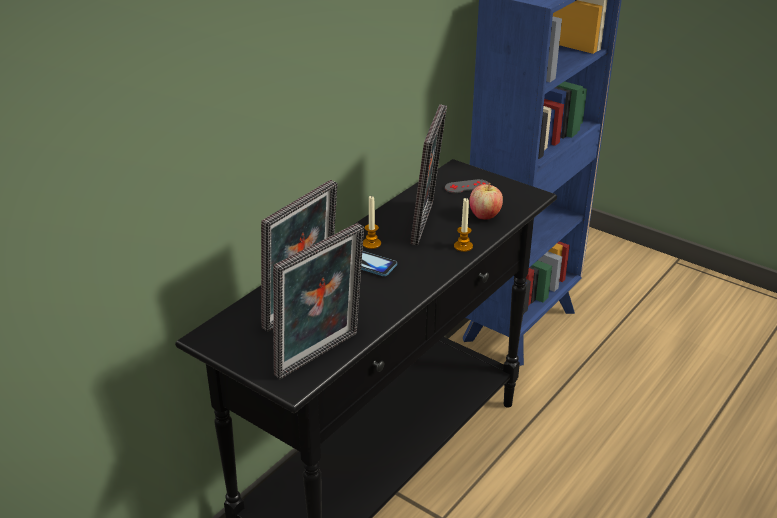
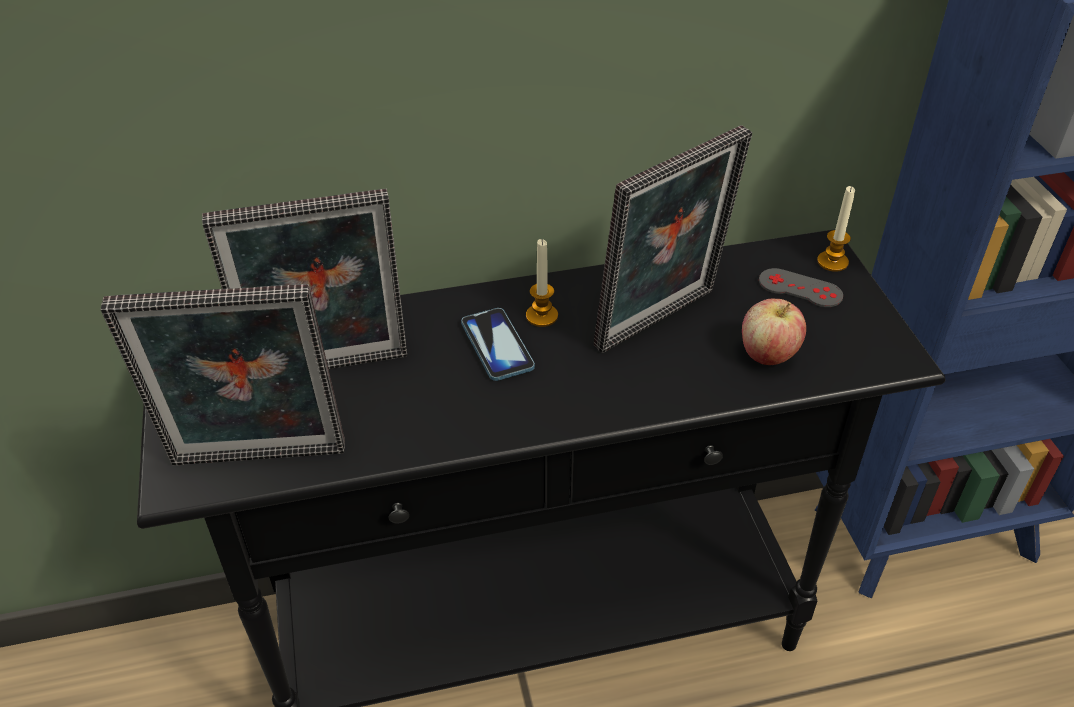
camera: 40 degrees right, 10 degrees up
(463, 246) = (667, 392): candle -> candle (832, 262)

